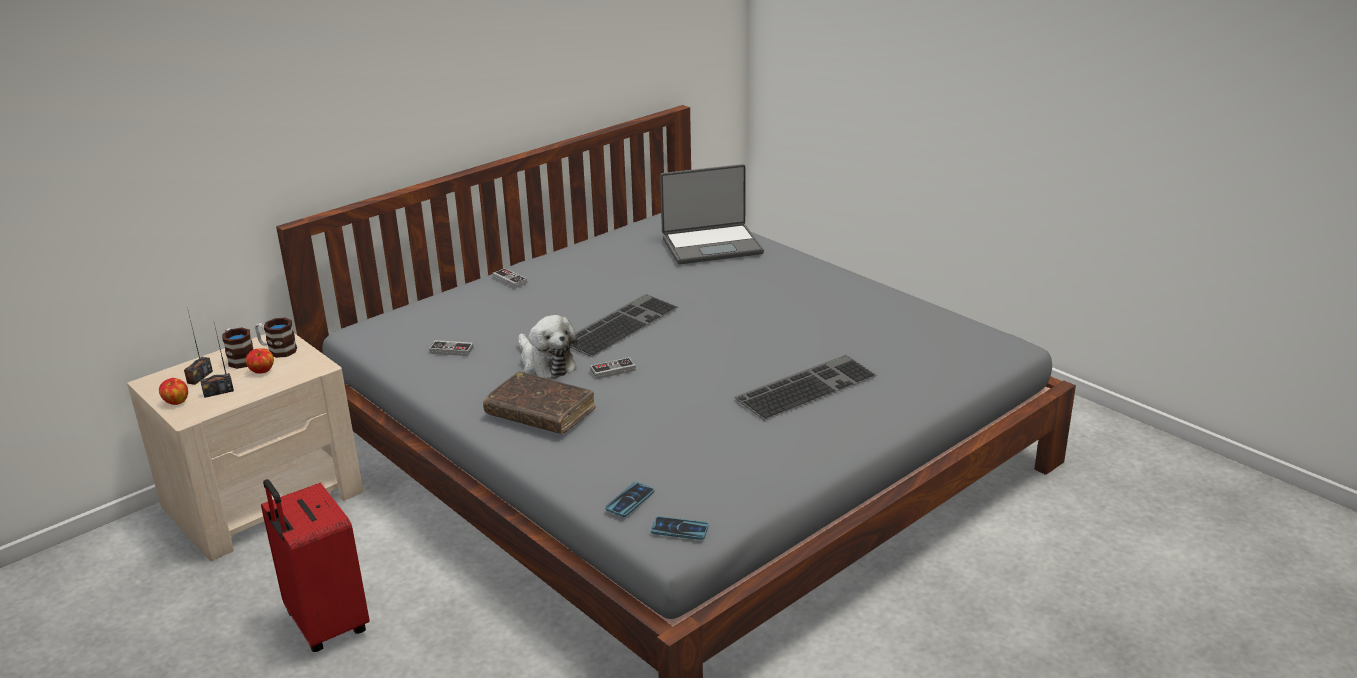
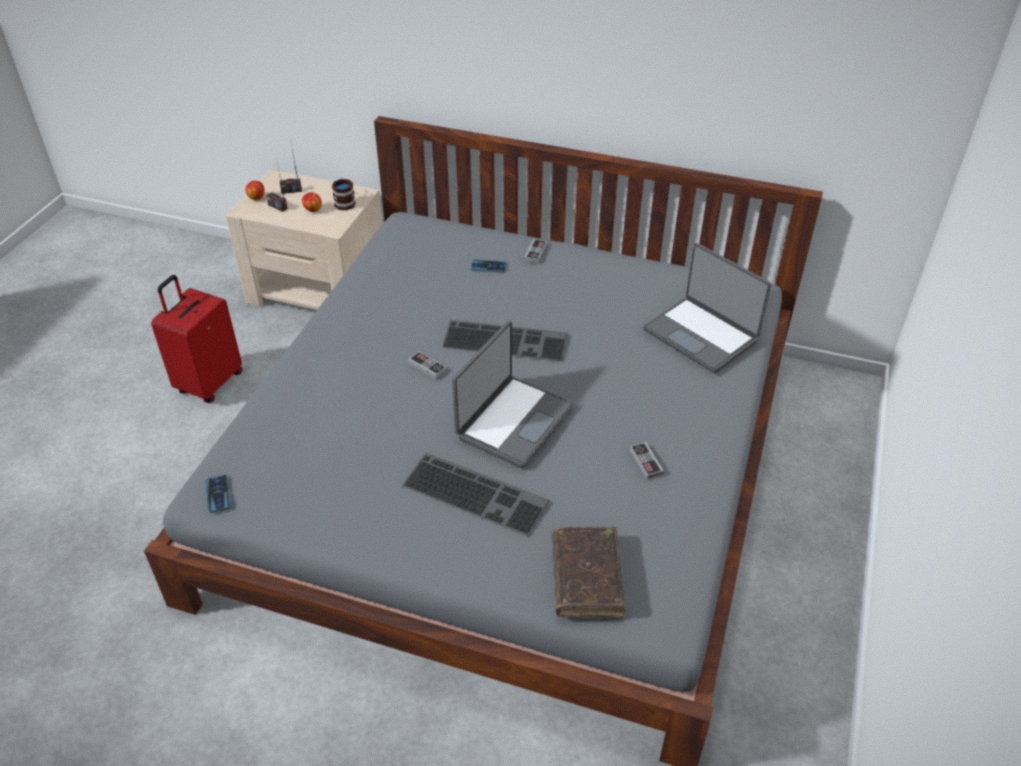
camera: 60 degrees right, 15 degrees up
(239, 359) = (323, 193): mug -> none
(451, 350) = (405, 274): game controller -> game controller (646, 462)
(540, 413) = (341, 356): brown book -> brown book (586, 578)
(546, 363) = (417, 328): plush toy -> none
(630, 500) = (243, 452): phone -> phone (488, 267)
(733, 347) = (513, 421): none -> laptop

